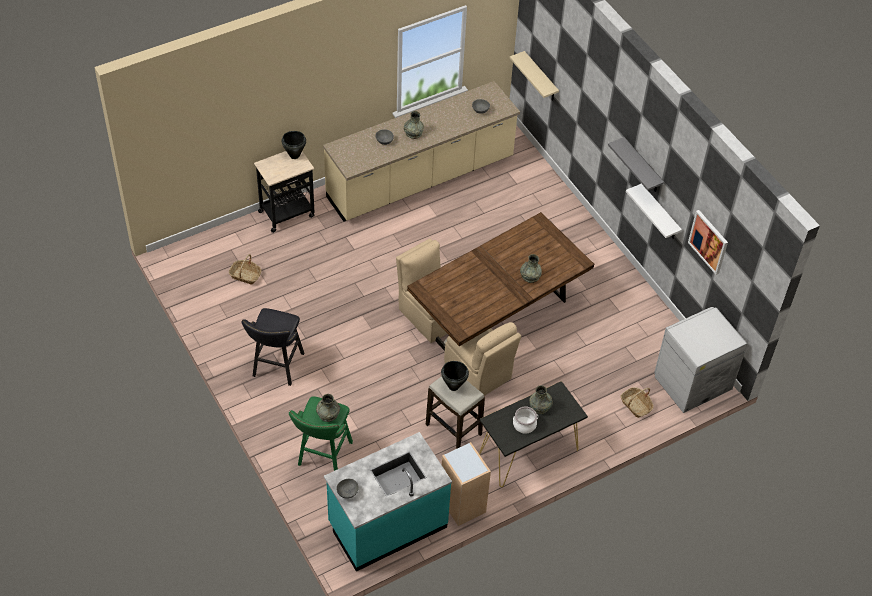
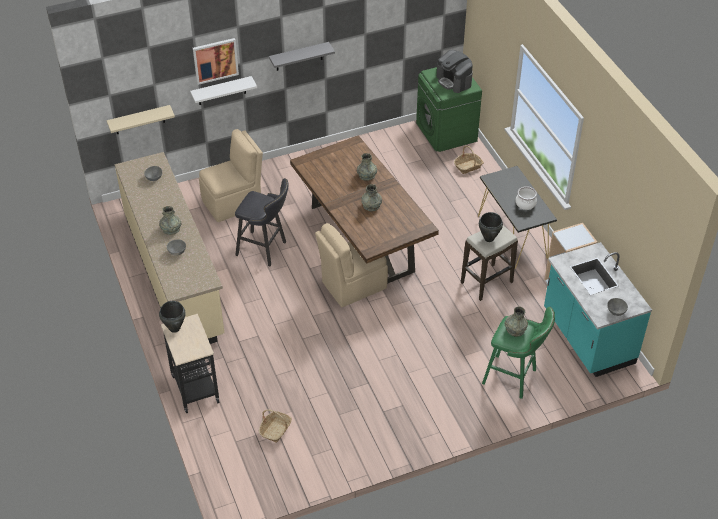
camera: 80 degrees left, 5 degrees down
(276, 369) = (405, 409): black stool -> black stool (266, 250)
(478, 372) = (424, 259): beige chair -> beige chair (233, 202)
(540, 406) = (506, 192): grey vase -> grey vase (371, 205)
(659, 213) = (332, 71): white shelf -> white shelf (221, 91)
(690, 381) = (445, 132): white washing machine -> green washing machine
(705, 339) = (454, 81): none -> coffee machine
(708, 241) = (393, 33): picture -> picture (215, 60)

